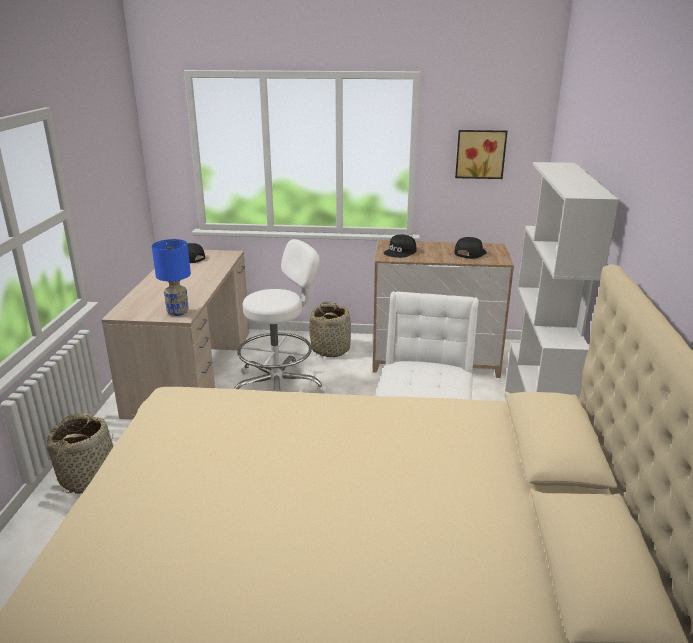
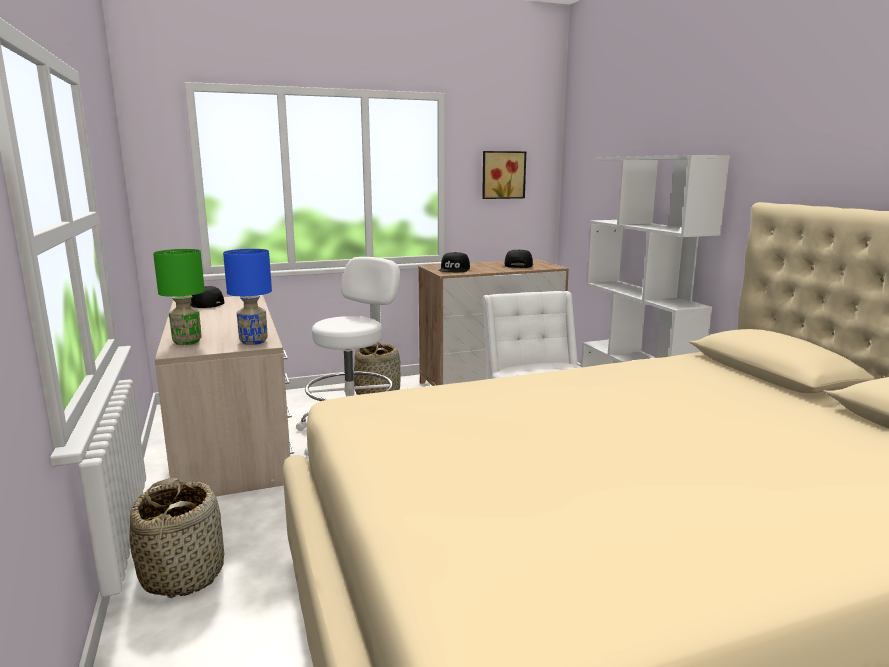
camera: 25 degrees left, 10 degrees down
(137, 303) = (187, 342): none -> green table lamp

